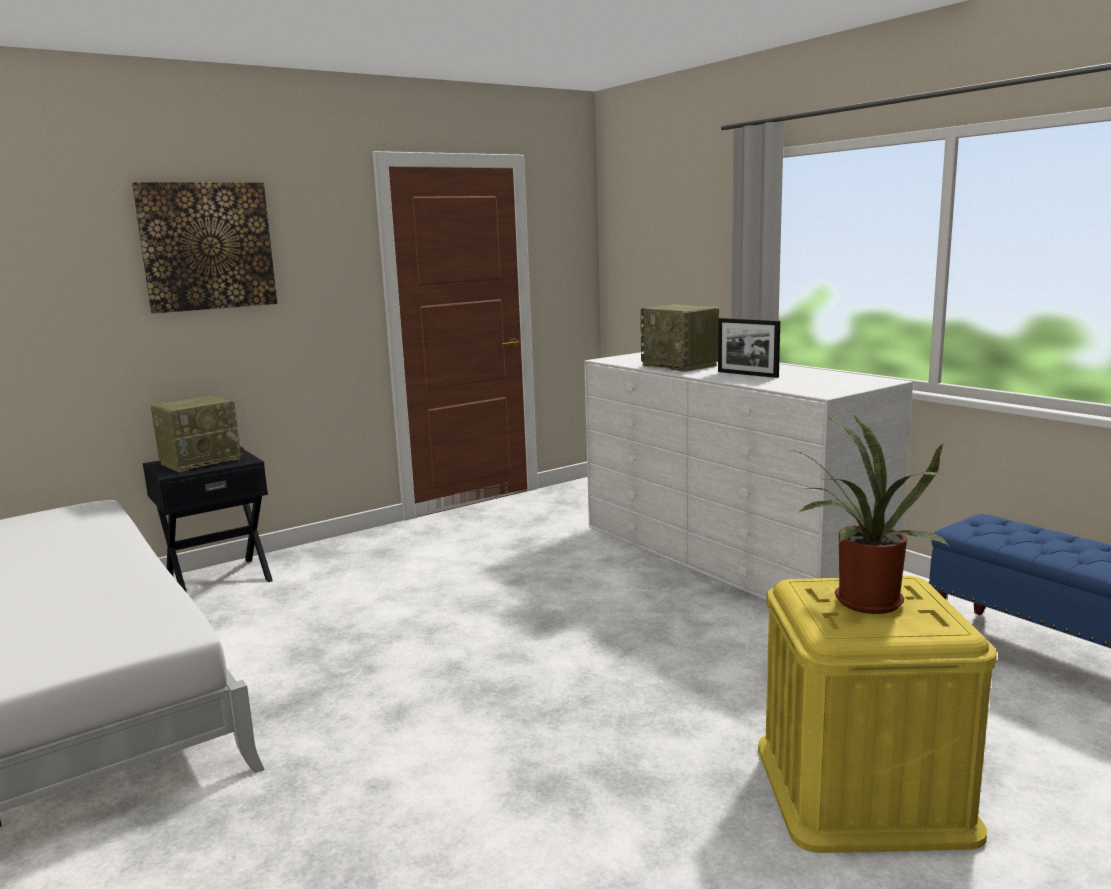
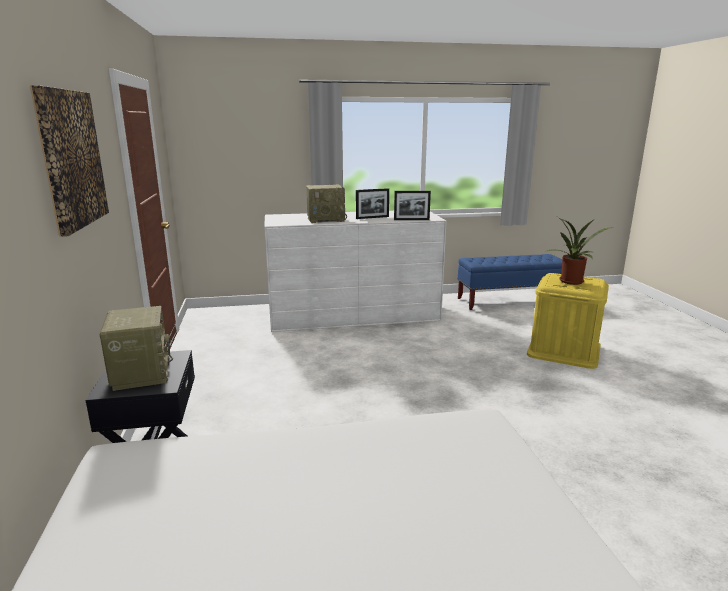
camera: 65 degrees left, 5 degrees up
(778, 387) = (411, 220): none -> picture frame

